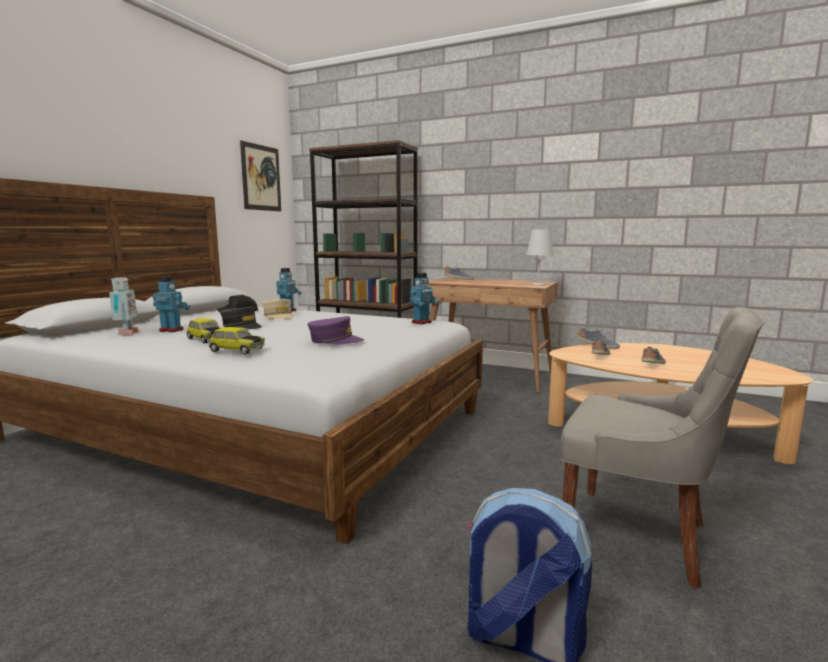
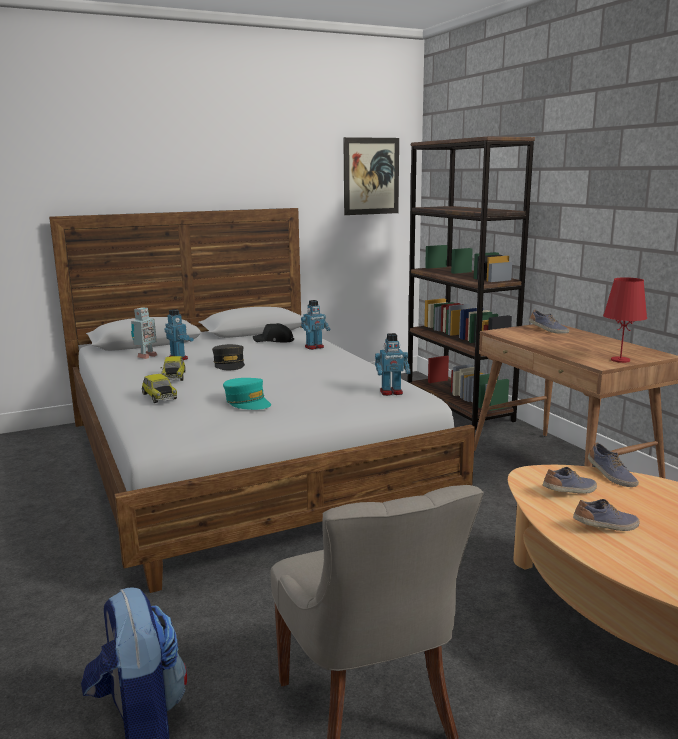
camera: 40 degrees right, 5 degrees up
(278, 316) = (289, 354): beige cap -> none
(335, 340) = (247, 402): purple cap -> turquoise cap
(538, 284) = (620, 360): white table lamp -> red table lamp

